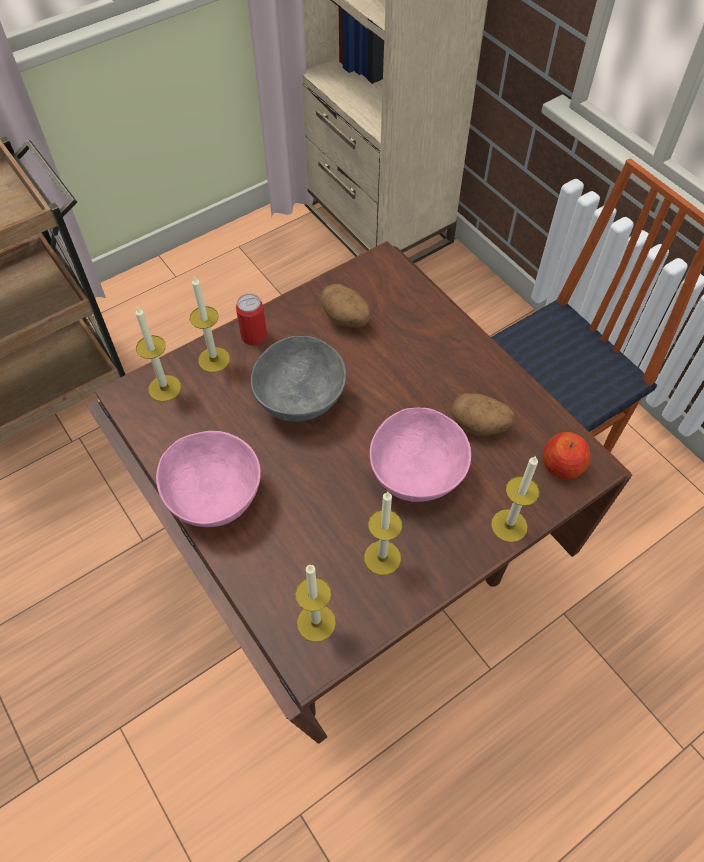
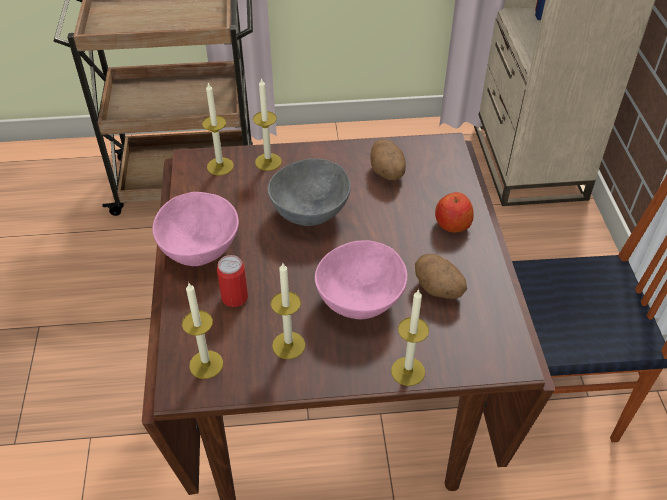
camera: 30 degrees right, 10 degrees down
(254, 336) = (308, 157): can -> can (234, 297)
(562, 466) = (488, 349): apple -> apple (452, 224)

